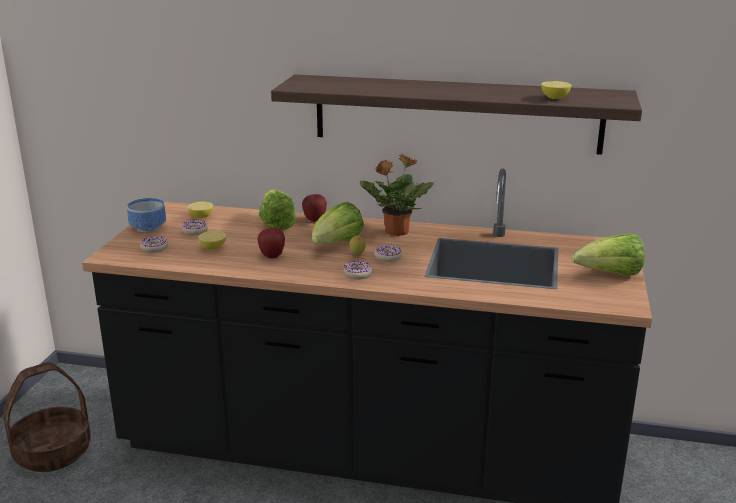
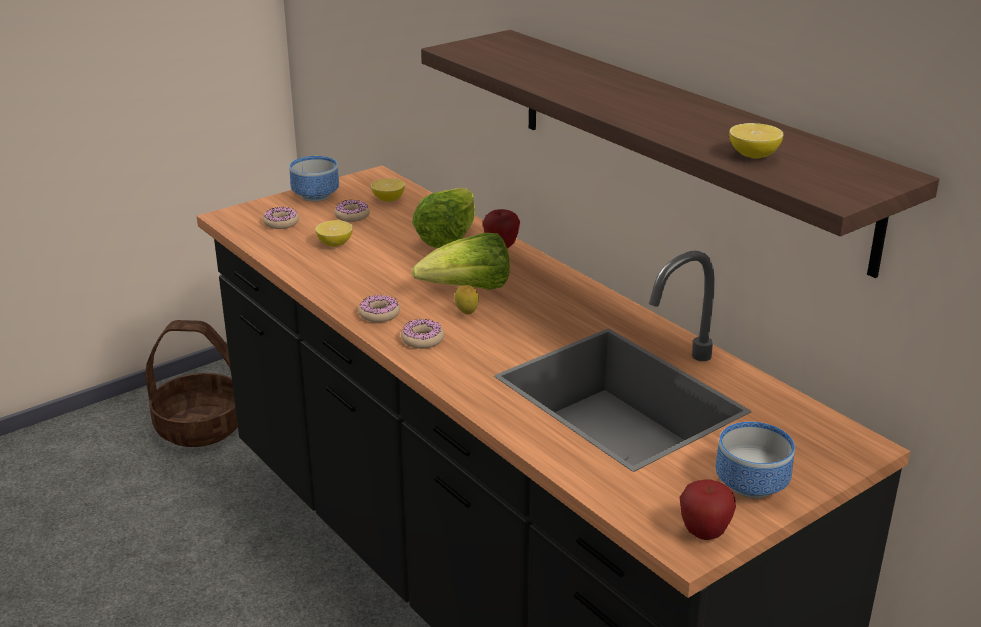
camera: 40 degrees right, 5 degrees up
(272, 256) = (374, 278): apple -> apple (704, 533)
(388, 257) = (496, 331): donut -> donut (379, 314)
(395, 232) = (568, 299): potted plant -> none
(610, 275) = (752, 487): lettuce -> bowl

